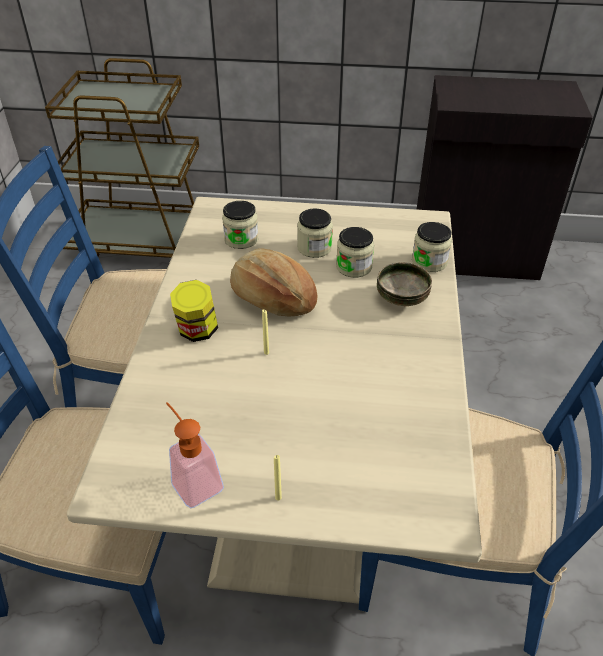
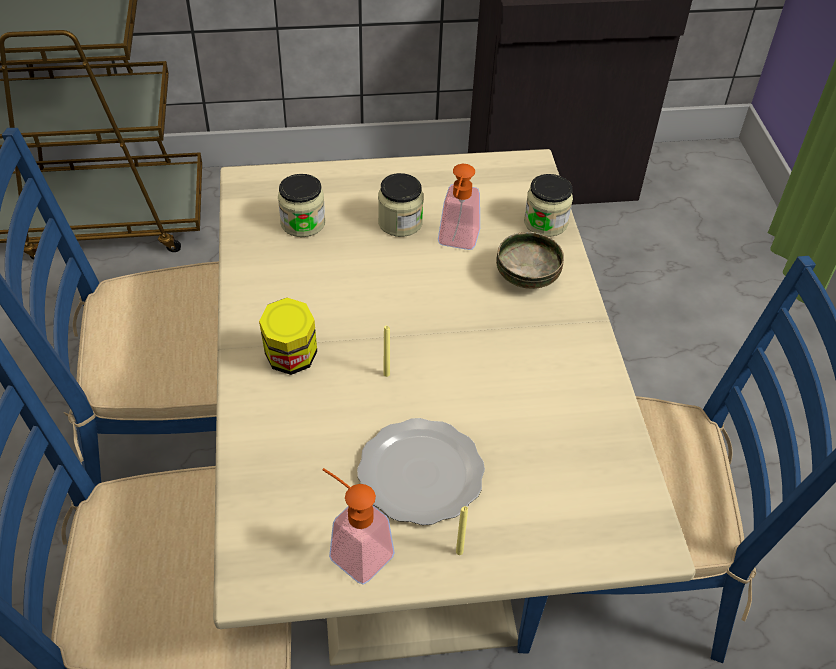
camera: 15 degrees left, 5 degrees up
(268, 429) = (420, 472): none -> plate
(272, 299) = (370, 301): bread -> none
(354, 267) = (457, 242): jar -> soap dispenser

